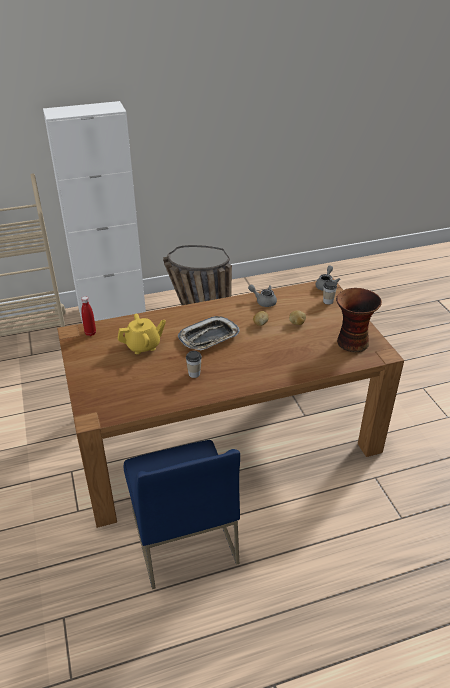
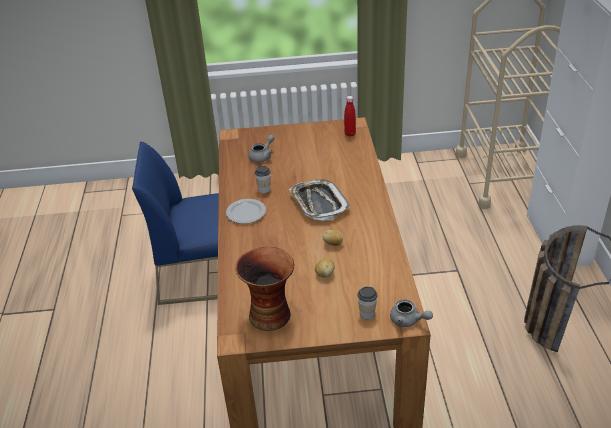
camera: 105 degrees right, 0 degrees up
(143, 346) = (319, 162): yellow teapot -> none
(233, 378) = (246, 212): none -> plate
(263, 301) = (380, 253): grey teapot -> grey teapot (262, 156)

